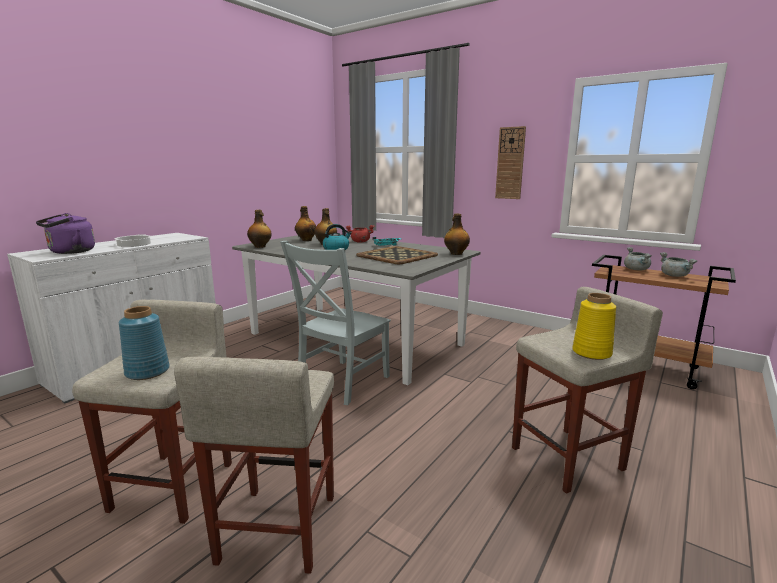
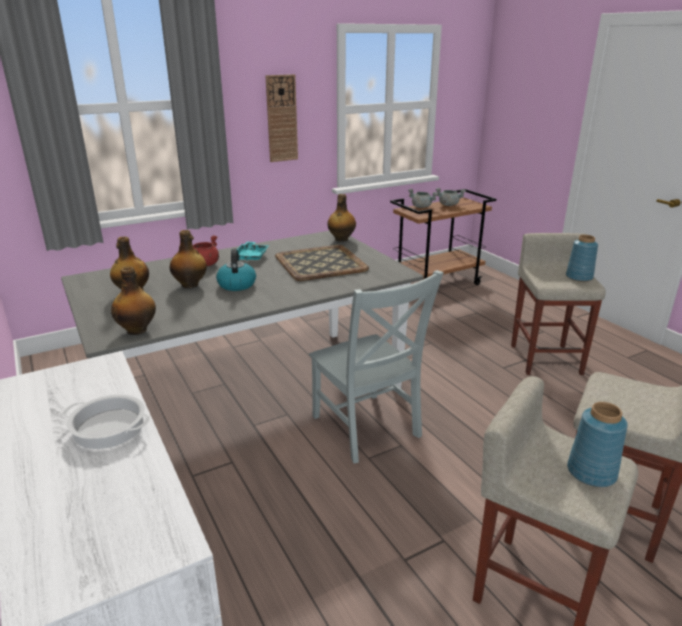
camera: 65 degrees left, 10 degrees up
(70, 252) = (122, 511): purple kettle -> none
(591, 353) = (579, 277): yellow vase -> blue vase

